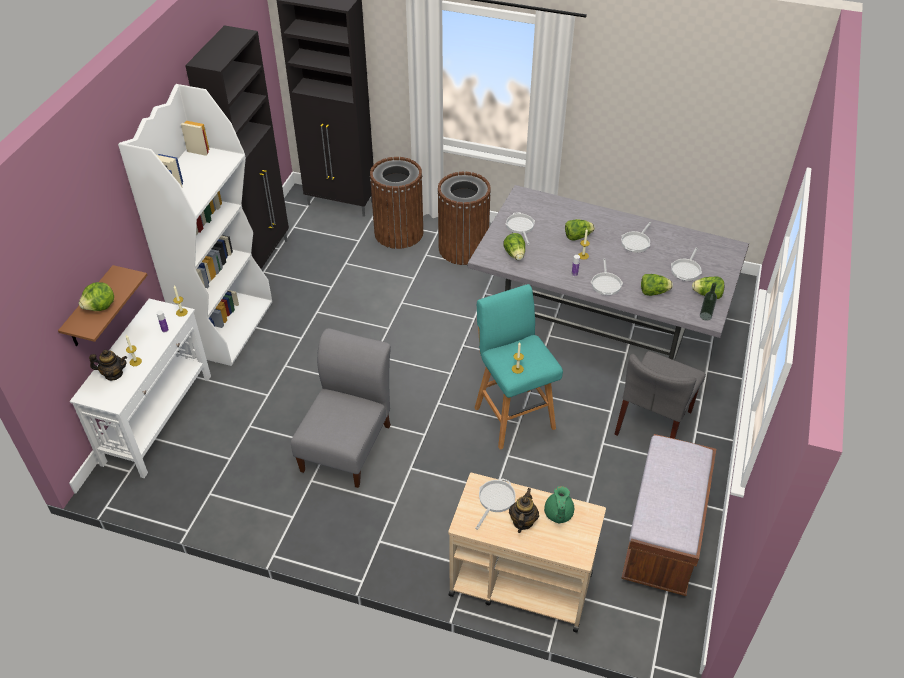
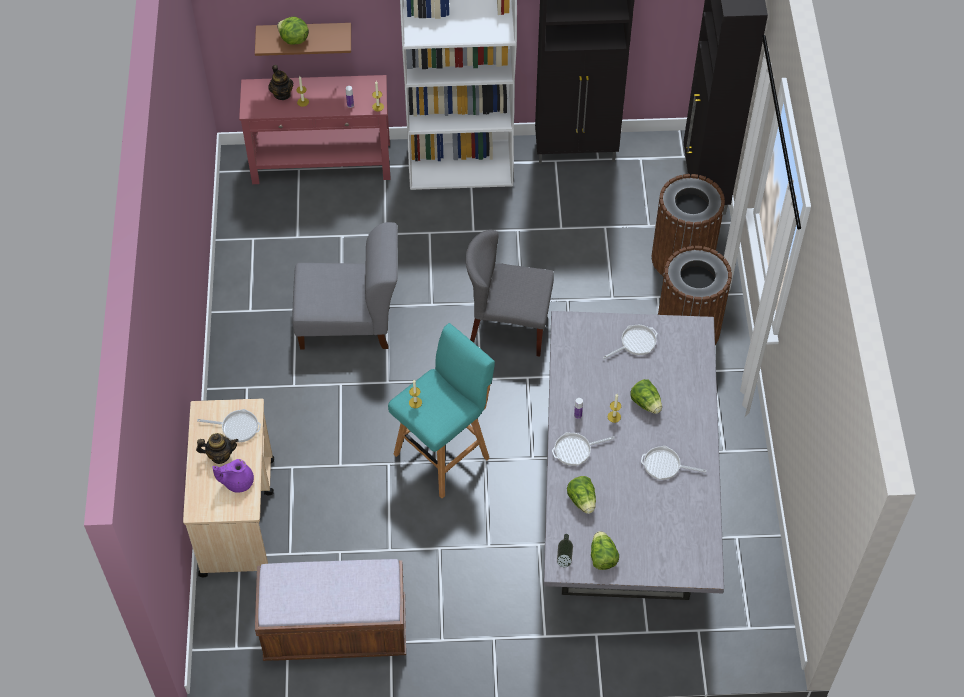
camera: 70 degrees right, 10 degrees up
(158, 418) = (322, 163): white console table -> red console table
(515, 254) = (584, 350): lettuce -> none
(558, 514) = (237, 482): green teapot -> purple teapot
(653, 423) = (488, 593): grey chair -> grey chair (508, 327)
(686, 270) = (638, 527): frying pan -> none

